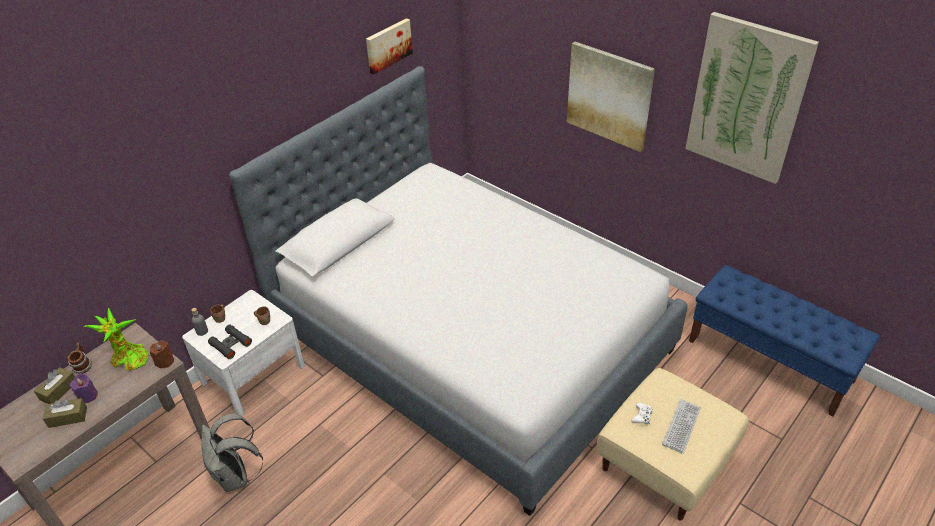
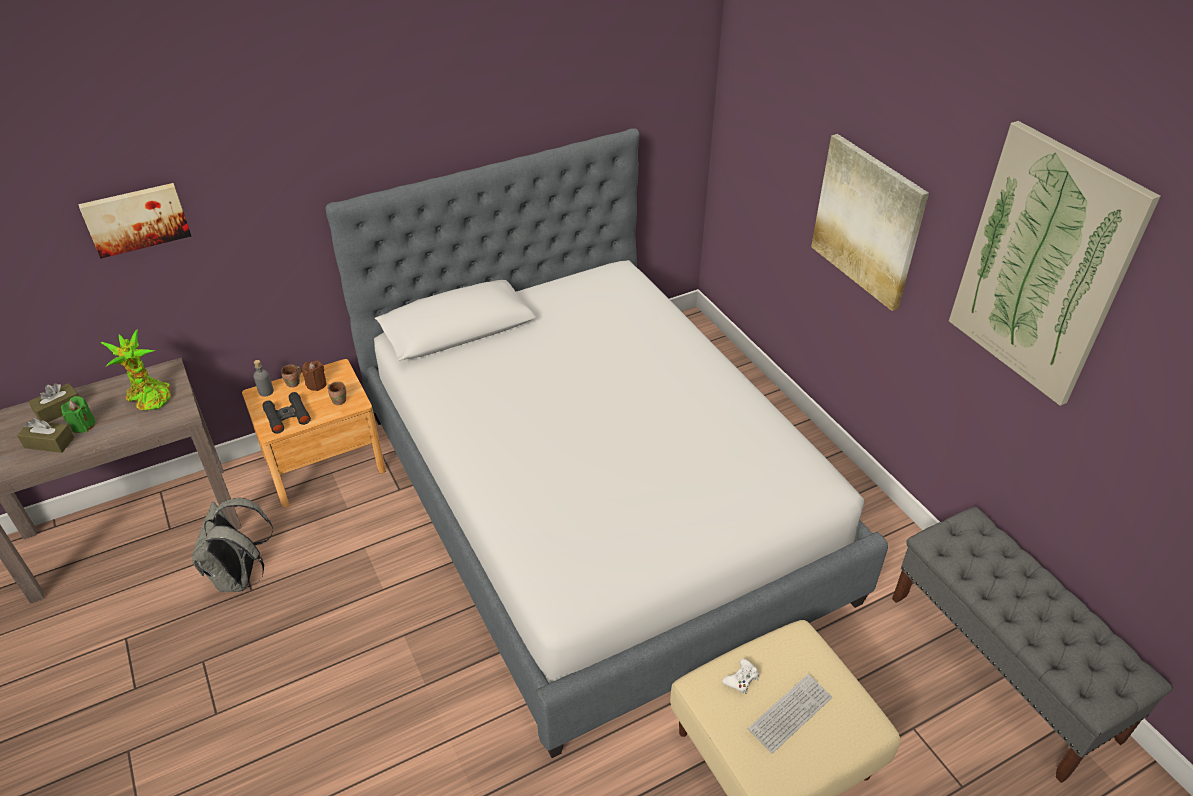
camera: 20 degrees right, 0 degrees up
(83, 366) = (99, 391): mug -> none
(88, 396) = (83, 425): purple candle -> green candle
(165, 361) = (182, 412): brown candle -> brown candle (316, 384)
(253, 374) = (324, 463): white nightstand -> brown nightstand
(388, 45) = (591, 90): picture -> picture (136, 218)
(770, 360) = (1001, 666): blue bench -> grey bench

